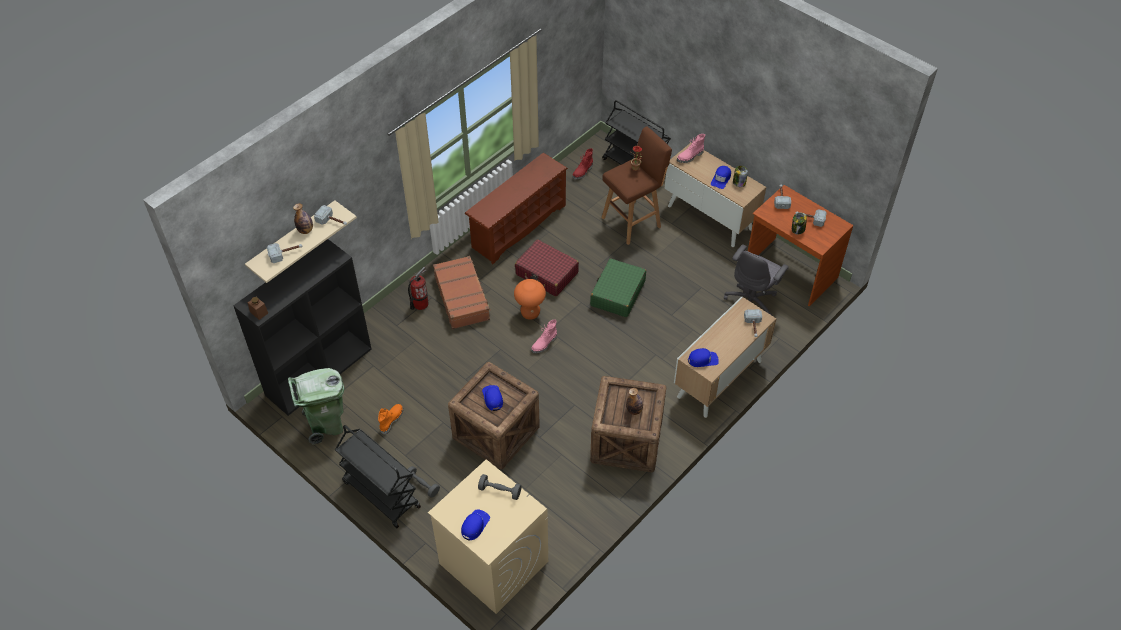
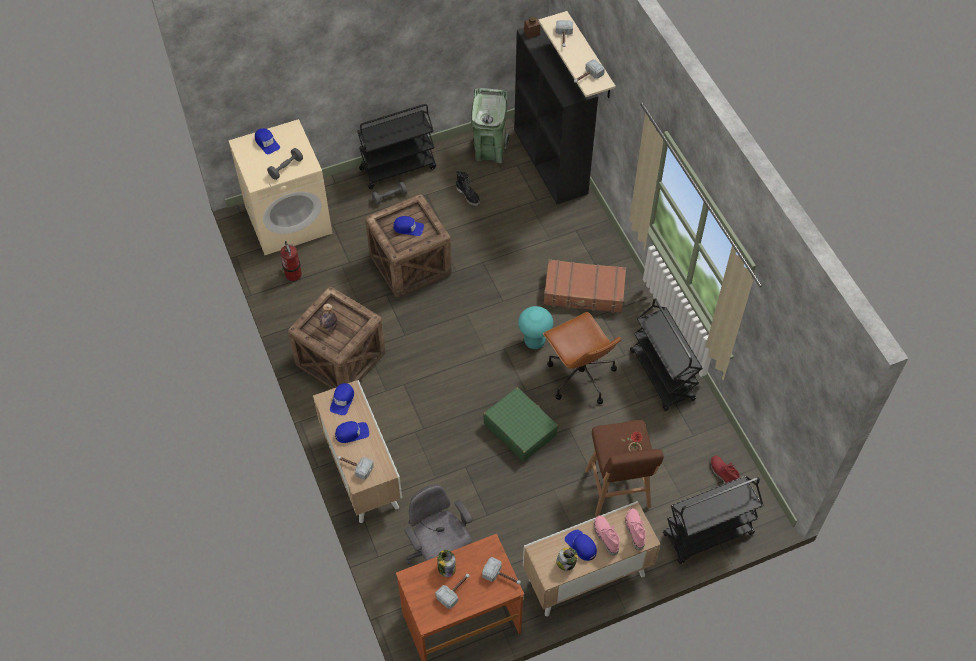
camera: 115 degrees right, 5 degrees up
(305, 230) = (585, 57): bottle -> none
(391, 420) = (468, 195): orange boot -> black boot
(420, 304) = (593, 256): fire extinguisher -> fire extinguisher (293, 274)
(518, 226) = (662, 376): brown shoe rack -> black cart
(530, 313) = (534, 341): orange stool -> turquoise stool
(544, 344) = (489, 338): pink boot -> pink boot (605, 536)
(547, 274) = (579, 376): red suitcase -> brown office chair
(727, 340) = (352, 433): none -> blue cap

